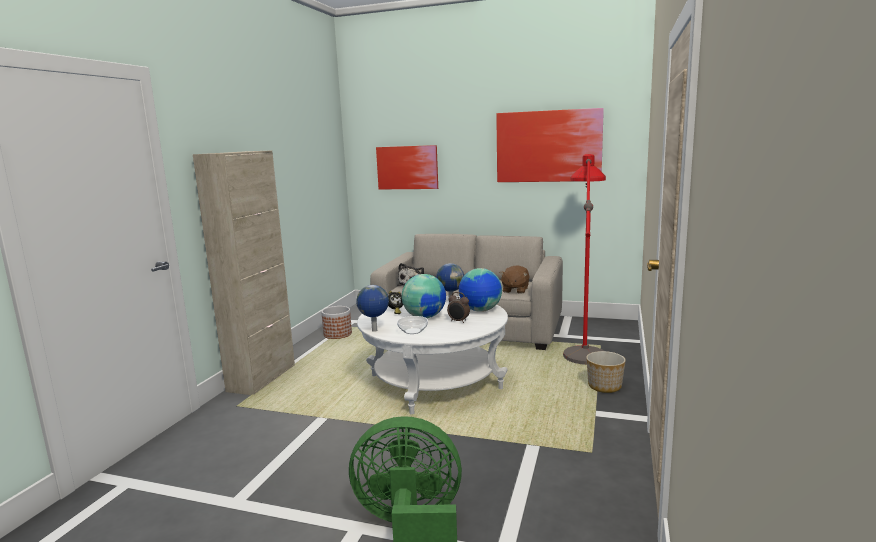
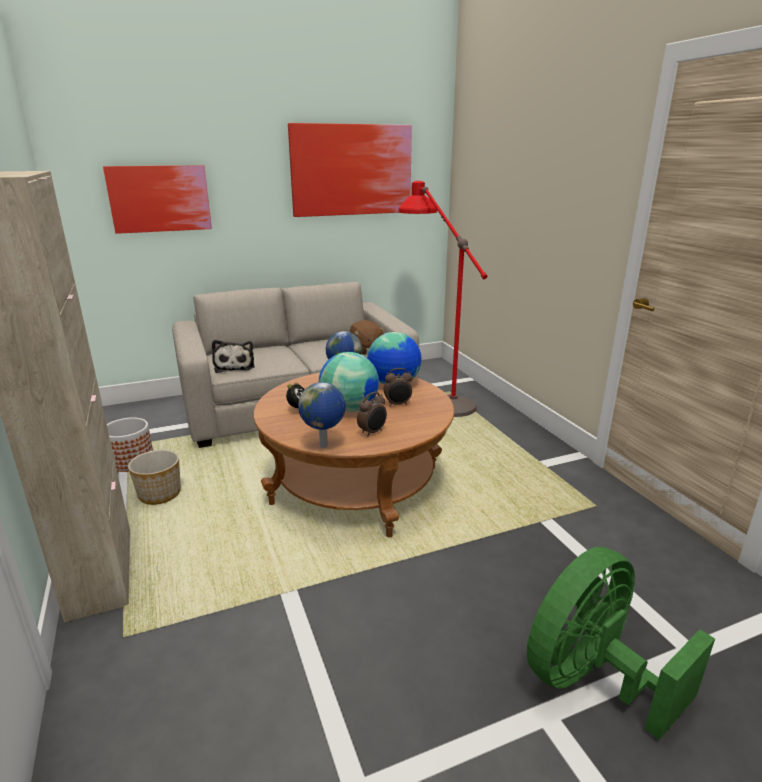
camera: 40 degrees left, 10 degrees up
(413, 331) = (372, 432): bowl -> alarm clock
(435, 382) = (356, 485): white coffee table -> brown coffee table
(605, 386) = (511, 433): planter -> planter (160, 494)

